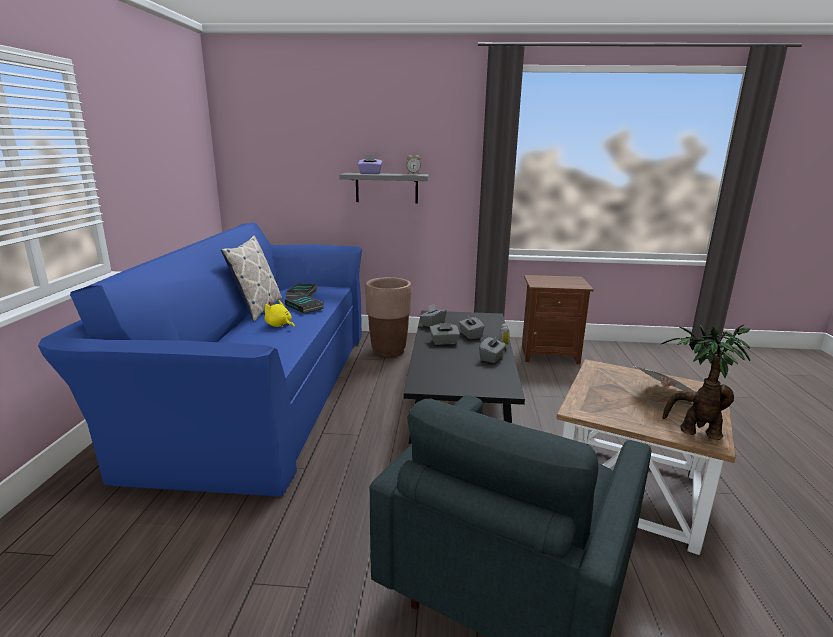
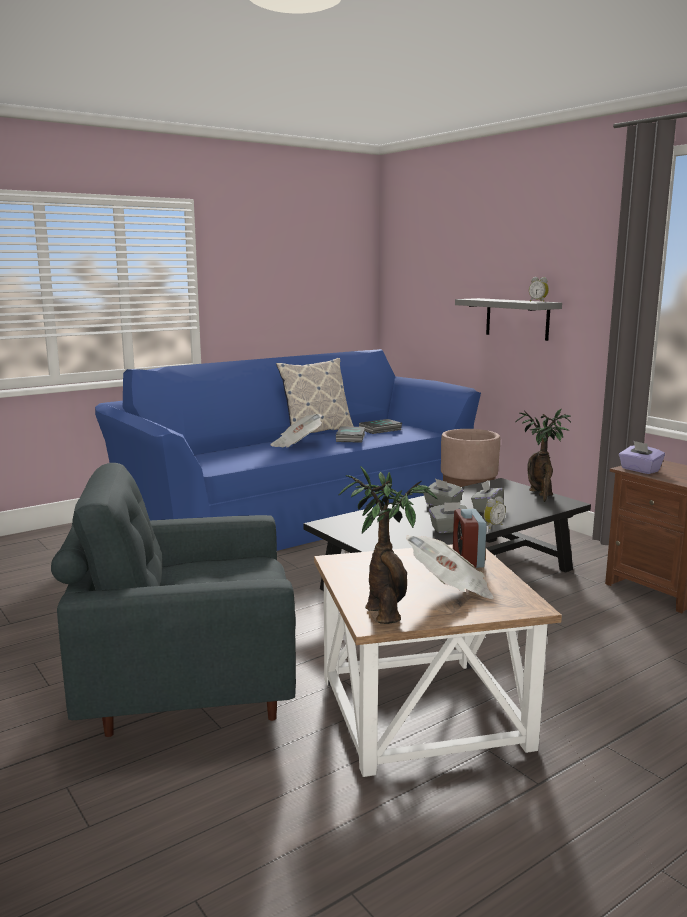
camera: 50 degrees right, 5 degrees down
(279, 325) = (296, 444): yellow plush toy -> newspaper
(370, 173) = (493, 299): purple tissue box -> purple tissue box (639, 470)
(432, 324) = (476, 490): grey tissue box -> none
(469, 315) = (541, 495): none -> potted plant
(616, 373) = (468, 560): none -> alarm clock

